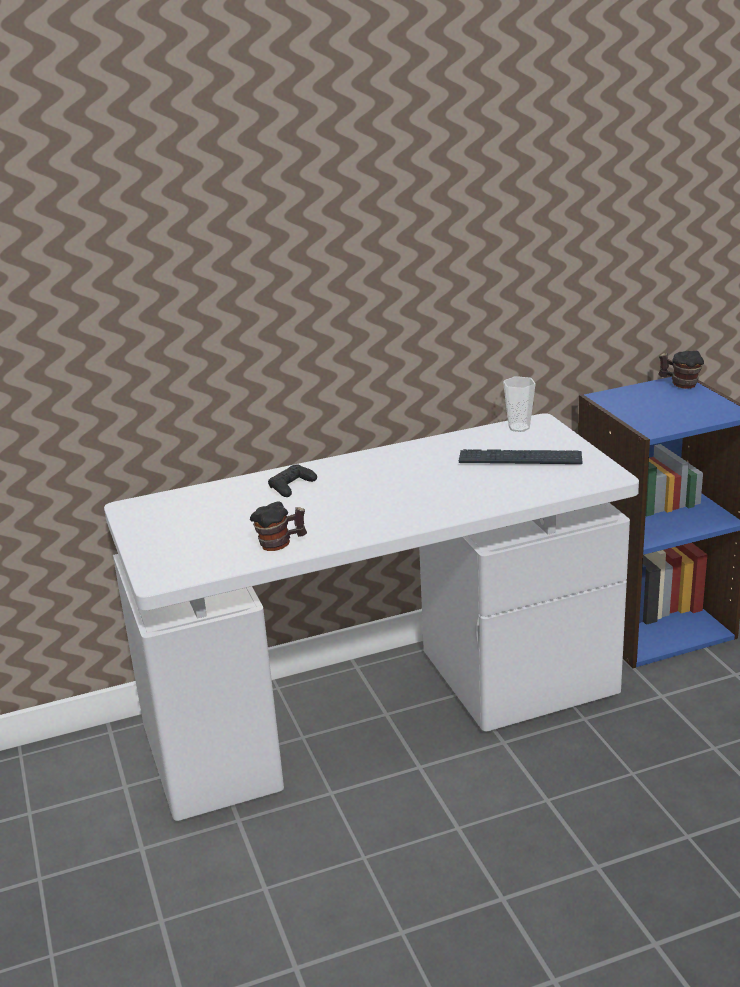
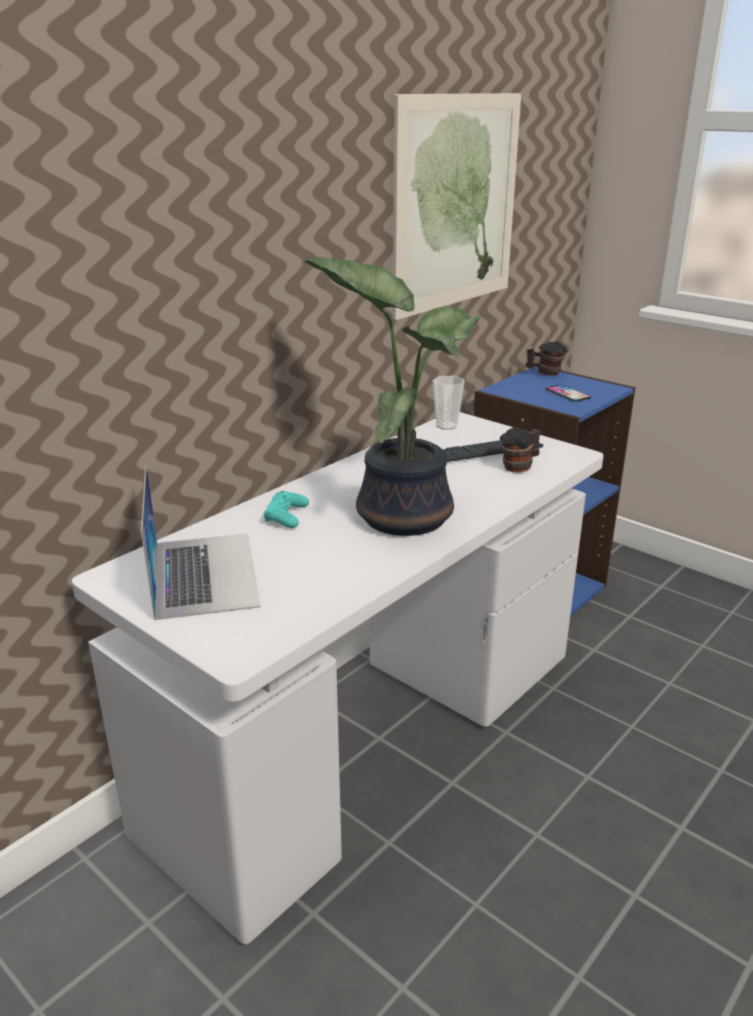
camera: 30 degrees left, 0 degrees up
(191, 518) = (204, 573): none -> laptop
(280, 544) = (342, 579): mug -> mug (520, 466)
(291, 486) = (286, 516): black game controller -> turquoise game controller
(383, 502) = (402, 514): none -> potted plant
(548, 206) = (456, 203): none -> picture
(672, 411) = (567, 393): none -> phone

